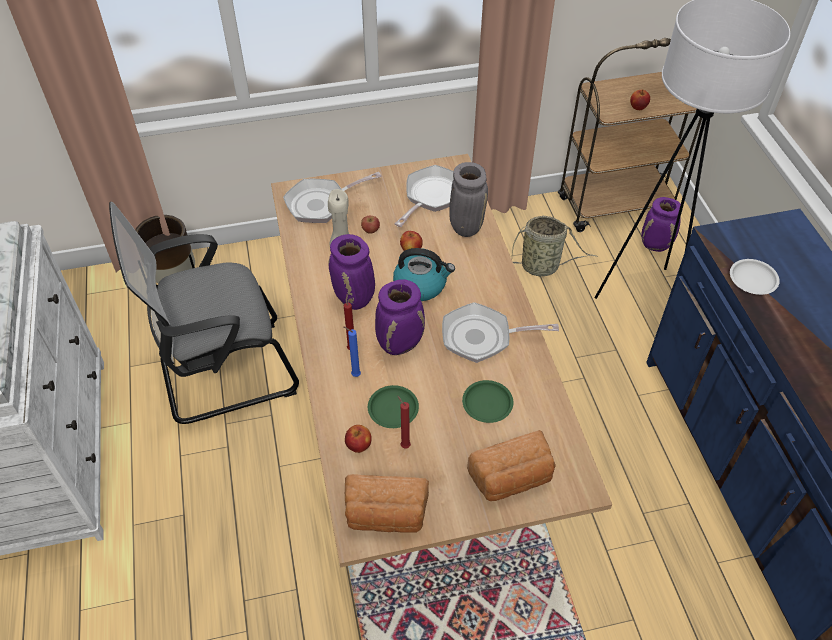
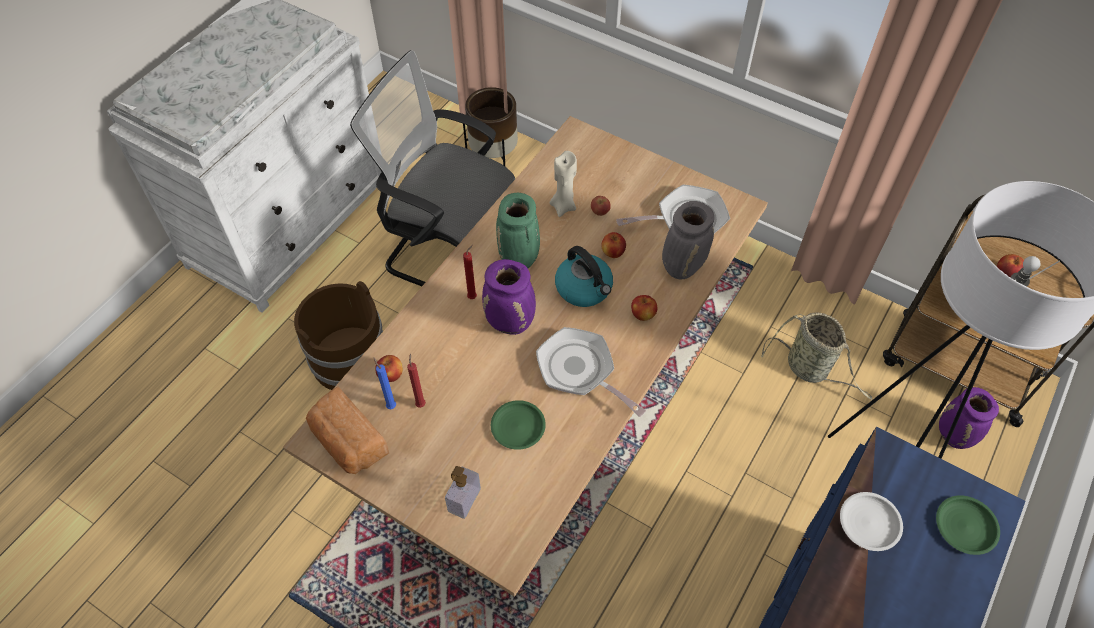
camera: 45 degrees right, 5 degrees up
(224, 510) = (350, 358): none -> brown bucket
(321, 203) = (588, 161): frying pan -> none
(354, 375) = (450, 319): blue candle -> blue candle (390, 405)
(355, 300) = (520, 261): purple vase -> green vase
(393, 409) = (446, 369): green plate -> green plate (965, 526)
(477, 273) = (643, 315): none -> apple
(512, 478) = (464, 500): bread -> soap dispenser

